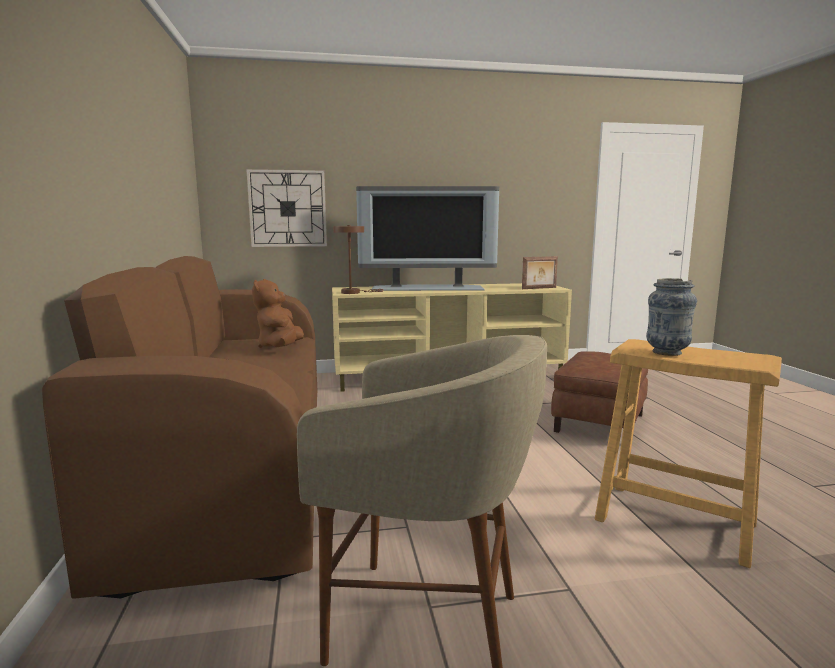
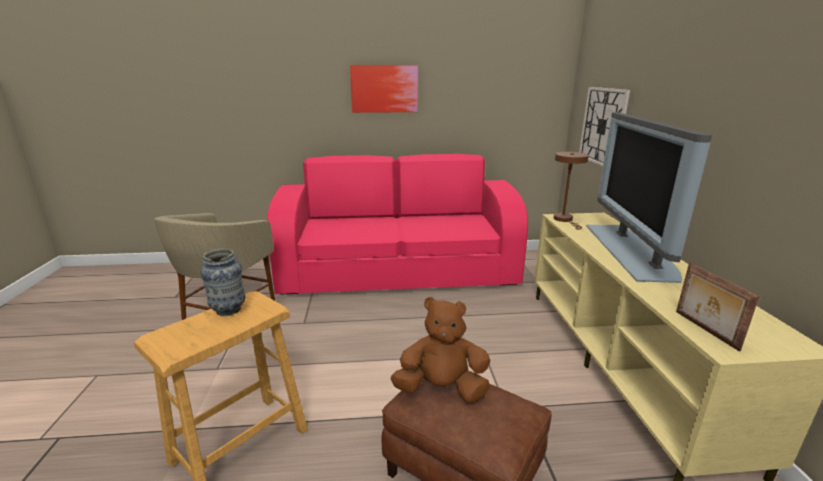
camera: 95 degrees right, 10 degrees up
(108, 135) = (384, 89): none -> picture
(240, 461) = (399, 273): brown sofa -> pink sofa
(280, 347) = (458, 229): brown plush toy -> brown plush toy (442, 389)

